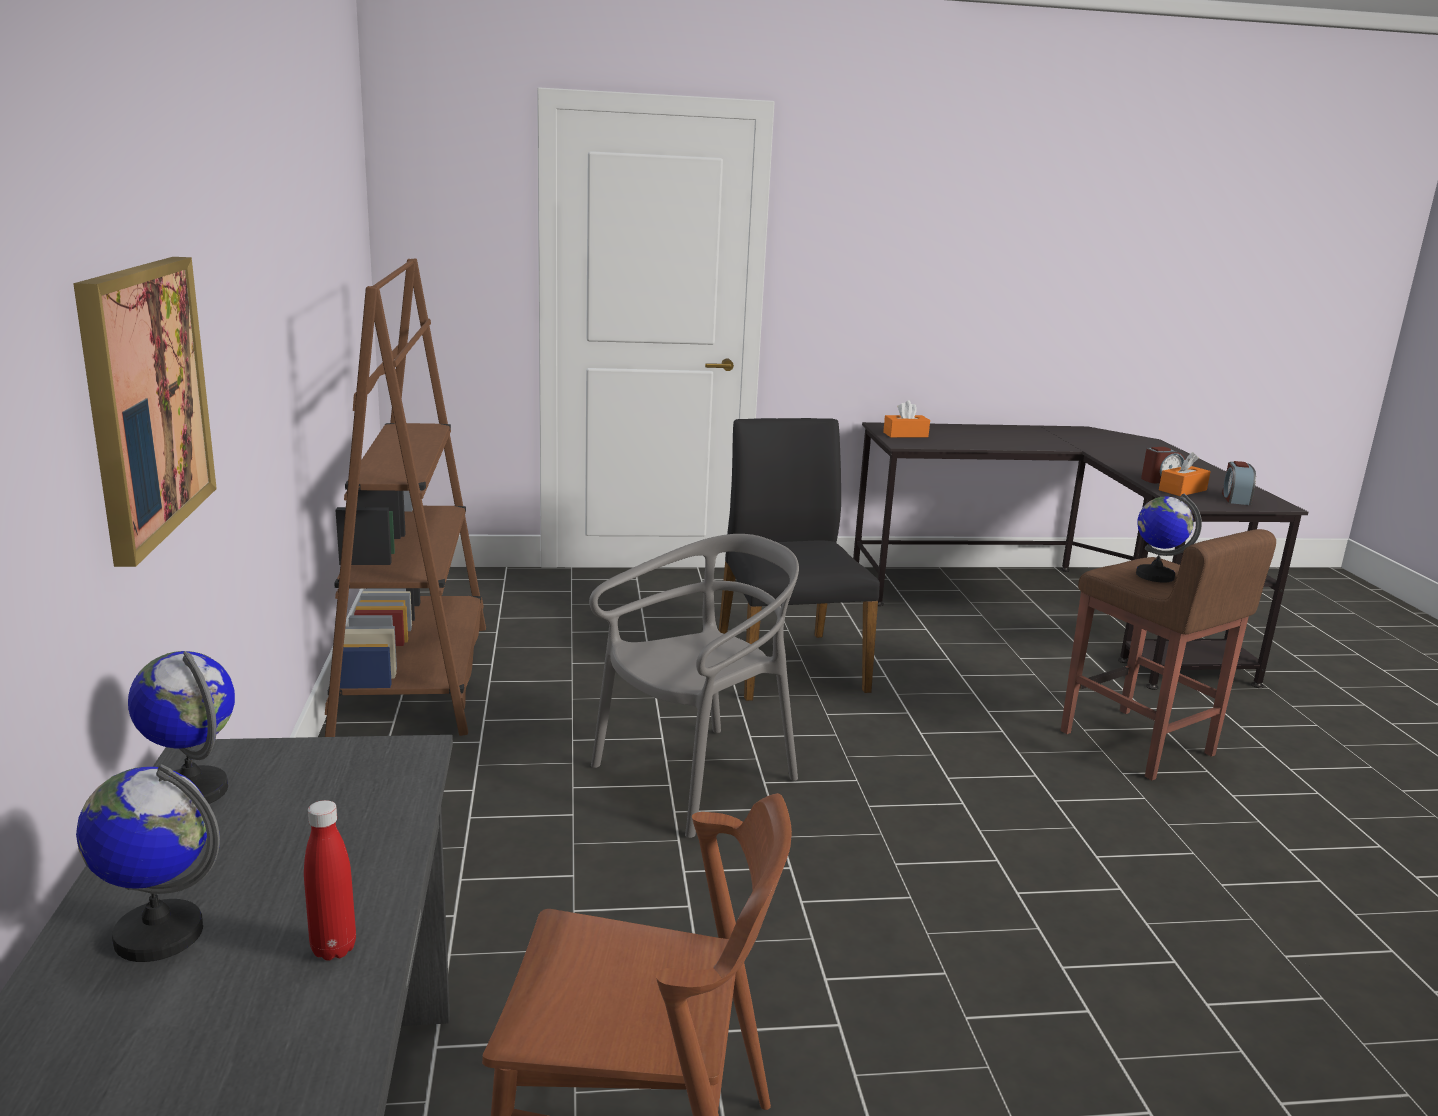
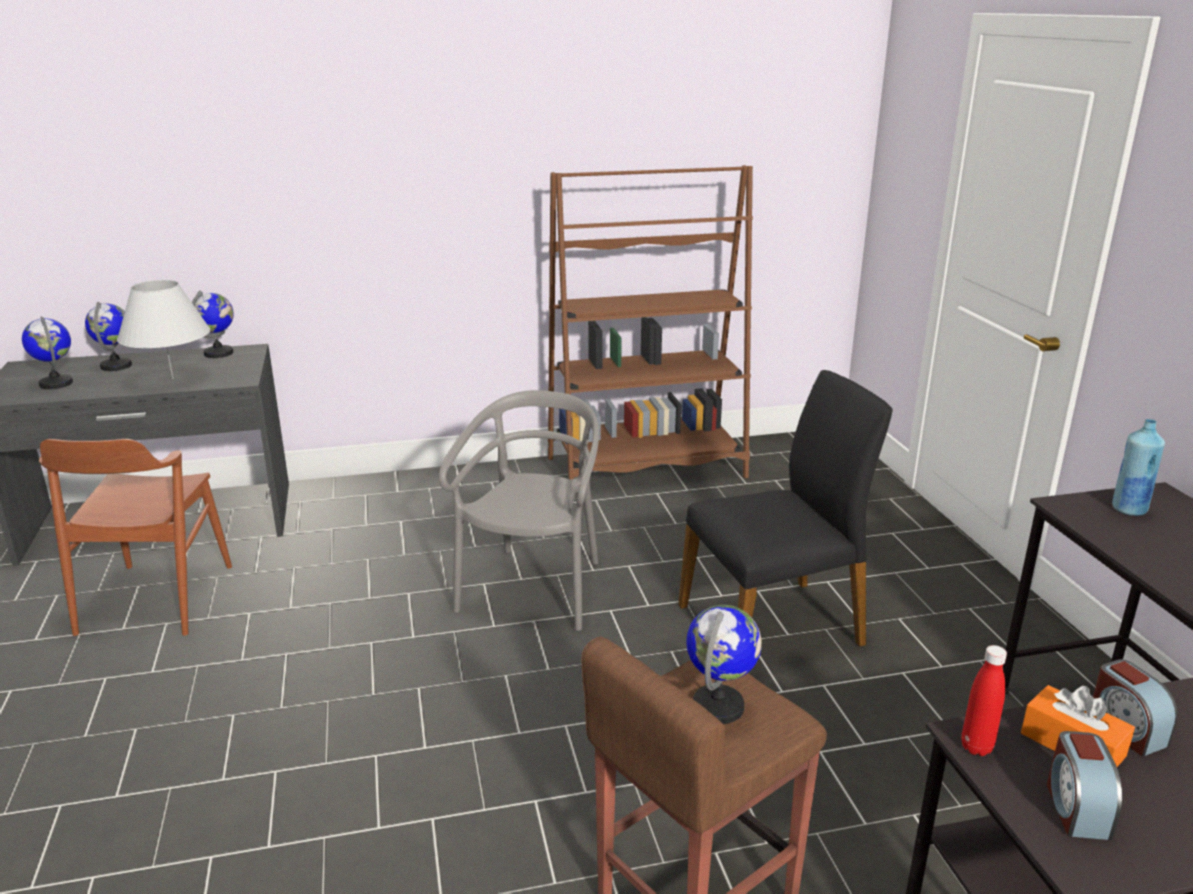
camera: 85 degrees right, 5 degrees up
(145, 401) = (289, 197): picture -> none
(242, 1021) = (56, 383): none -> globe
(333, 948) = (89, 389): red bottle -> red bottle (976, 747)
(339, 832) = (173, 378): none -> white table lamp
(696, 777) = (534, 589): grey chair -> grey chair turned 120 degrees counterclockwise
(905, 435) = (1128, 509): orange tissue box -> blue bottle
(1235, 498) = (1076, 808): alarm clock -> alarm clock turned 90 degrees counterclockwise

